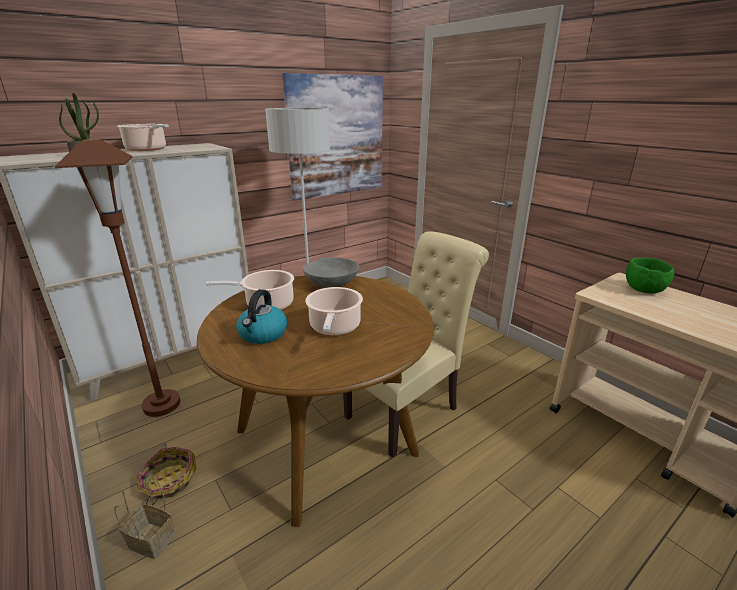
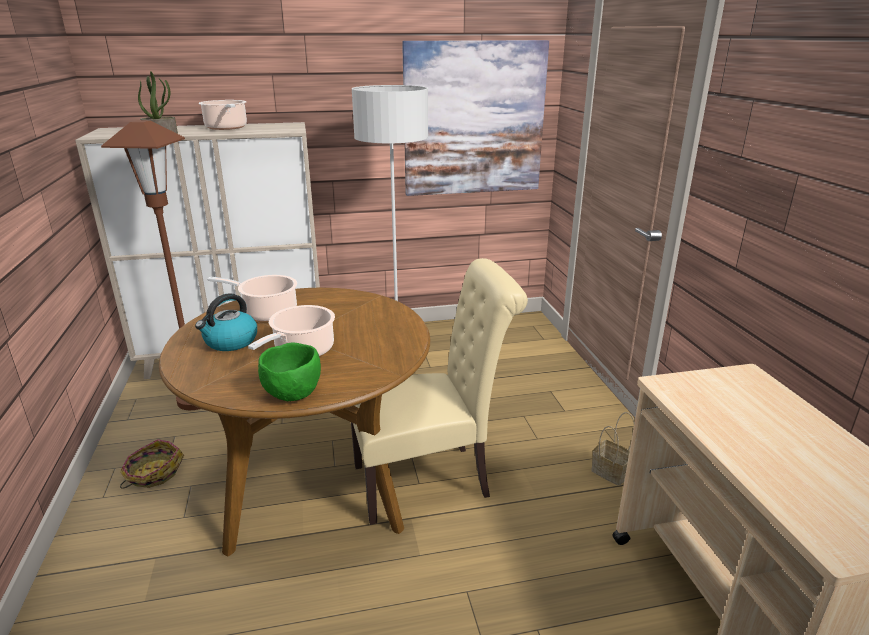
camera: 25 degrees right, 0 degrees up
(153, 540) = (108, 519): basket -> basket (612, 472)
(332, 283) = (357, 302): grey bowl -> none
(642, 290) = (751, 395): green bowl -> green bowl (292, 392)

